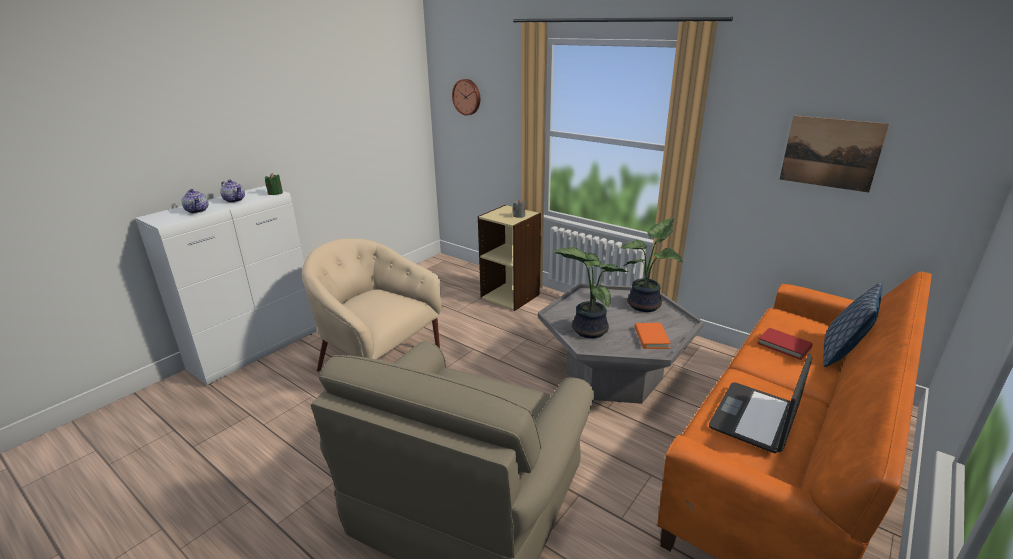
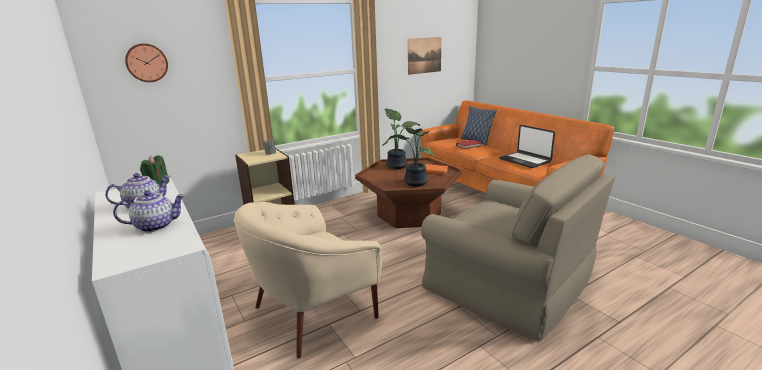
camera: 70 degrees left, 5 degrees down
(614, 375) = (409, 214): grey coffee table -> brown coffee table

